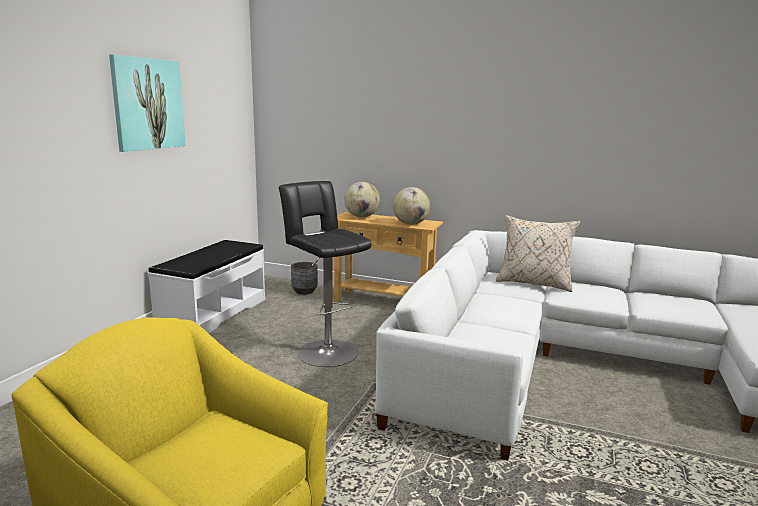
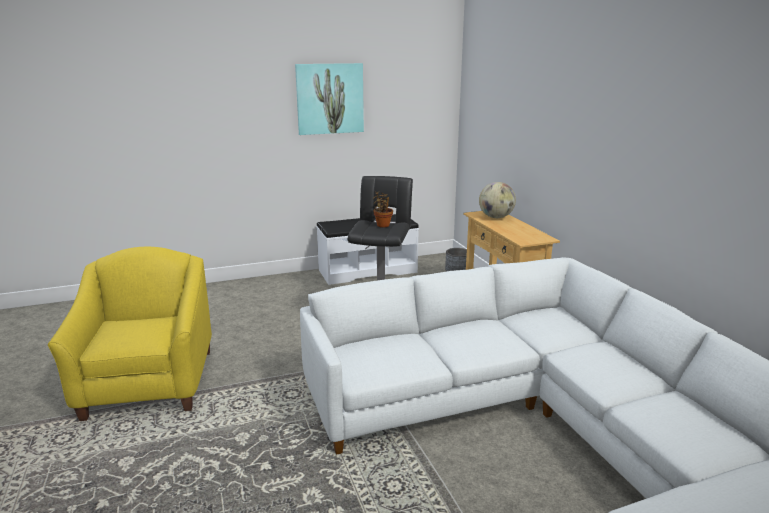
camera: 50 degrees right, 5 degrees up
(327, 234) = (382, 225): none -> potted plant
(411, 224) = (518, 235): globe -> none
(534, 283) = (569, 334): beige pillow -> none

